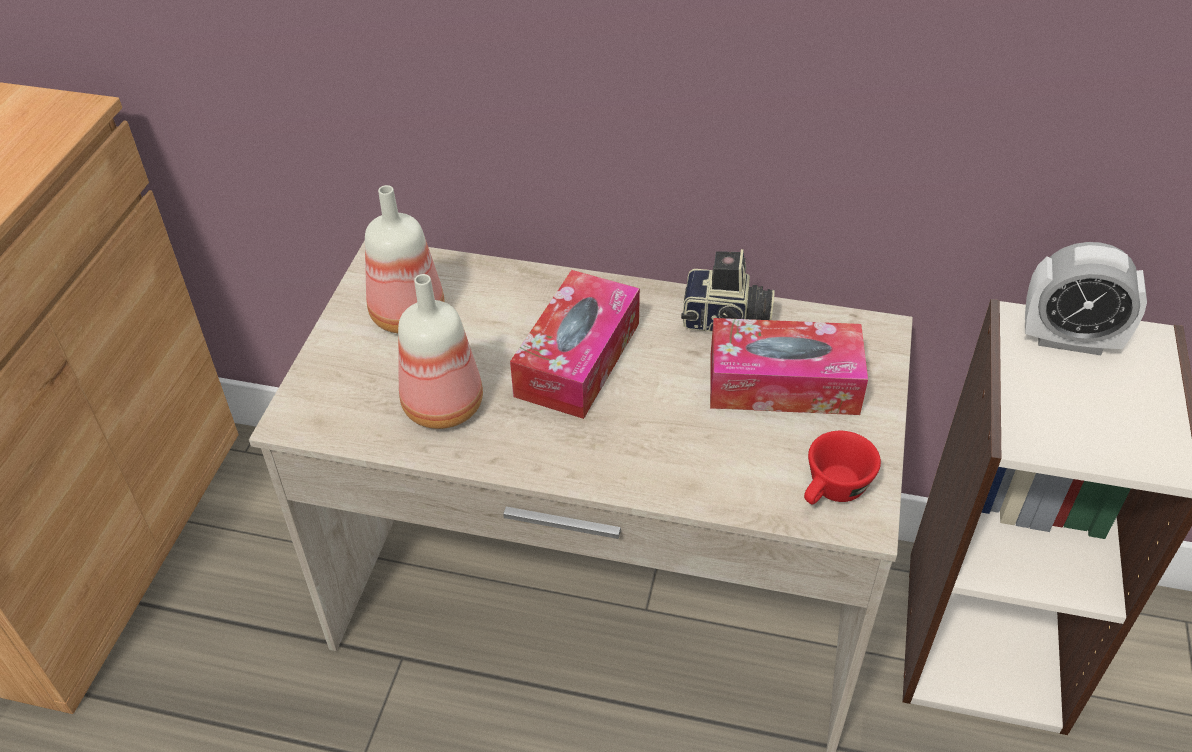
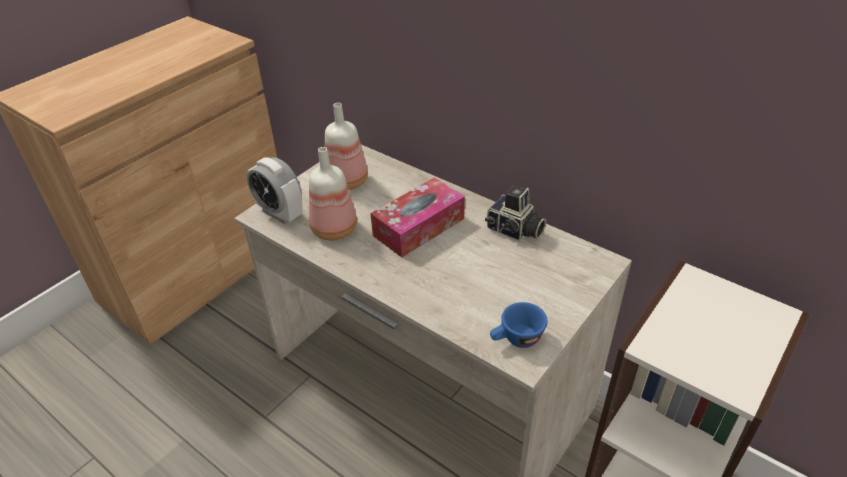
camera: 25 degrees right, 5 degrees down
(783, 383) = (526, 273): tissue box -> none
(832, 492) = (516, 340): red cup -> blue cup
(1069, 340) = (718, 298): alarm clock -> alarm clock (280, 213)

